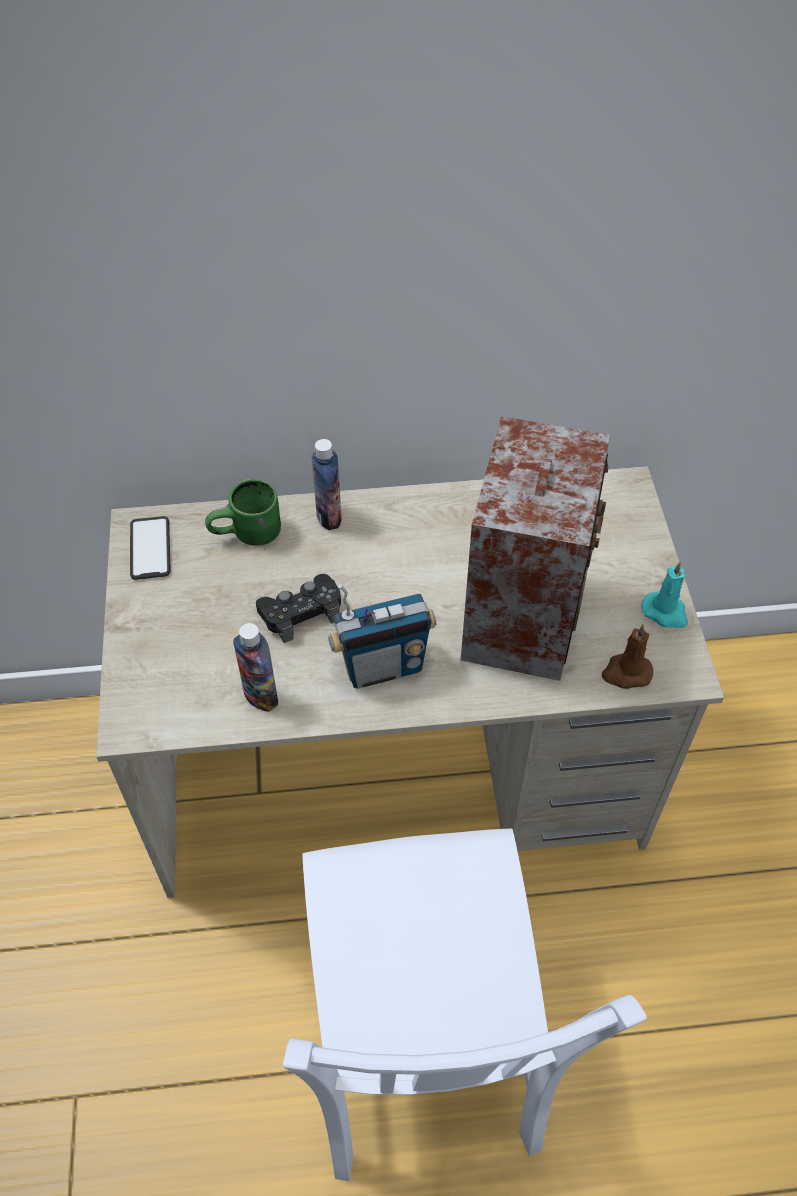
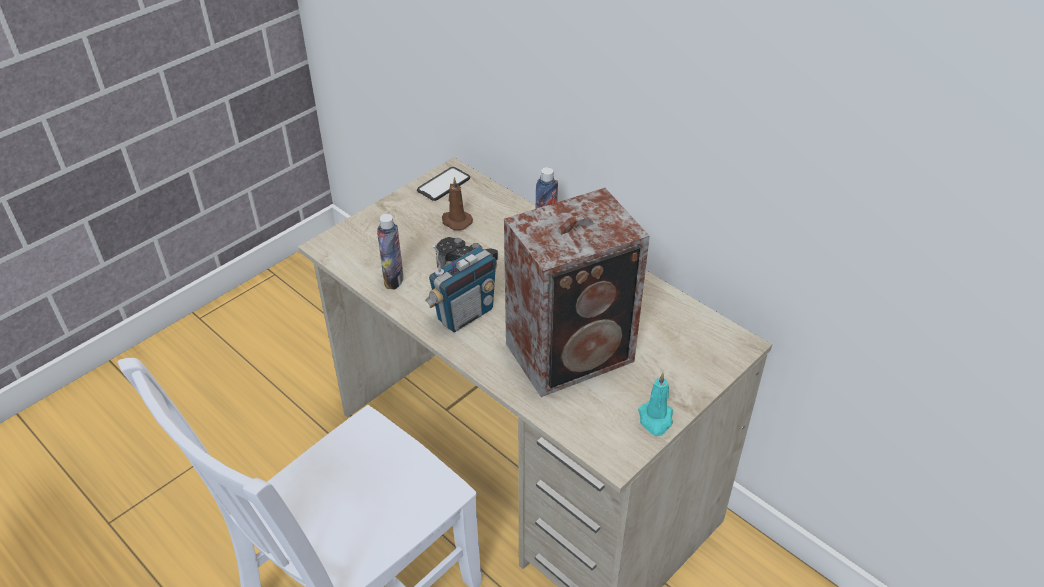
camera: 50 degrees right, 10 degrees down
(249, 536) = (494, 212): green mug -> none
(382, 667) = (464, 314): radio -> radio turned 75 degrees counterclockwise
(626, 673) = (582, 426): brown candle -> brown candle (455, 221)

